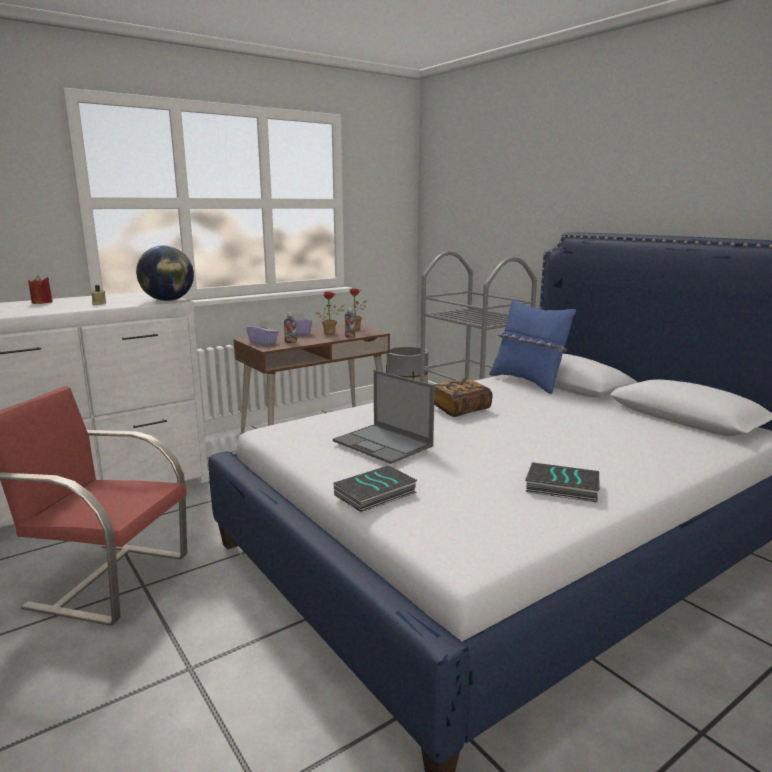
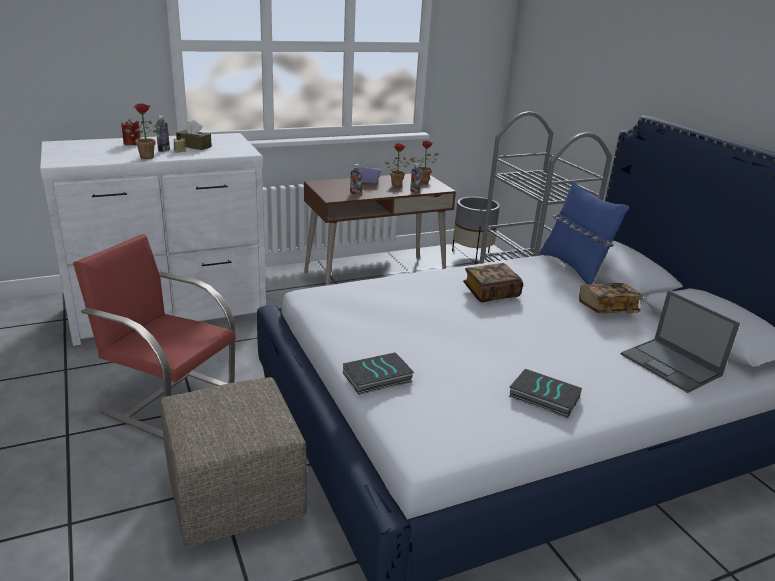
camera: 10 degrees right, 10 degrees up
(64, 309) = (149, 156): none -> potted plant
(80, 304) = (164, 150): none -> bottle
(114, 300) = (194, 146): none -> brown tissue box
(168, 300) = (240, 152): globe -> none
(215, 676) = (236, 497): none -> beige ottoman
(263, 342) = (329, 190): purple tissue box -> none
(384, 444) = (403, 325): laptop -> laptop (671, 365)
(578, 409) = (607, 309): none -> book

